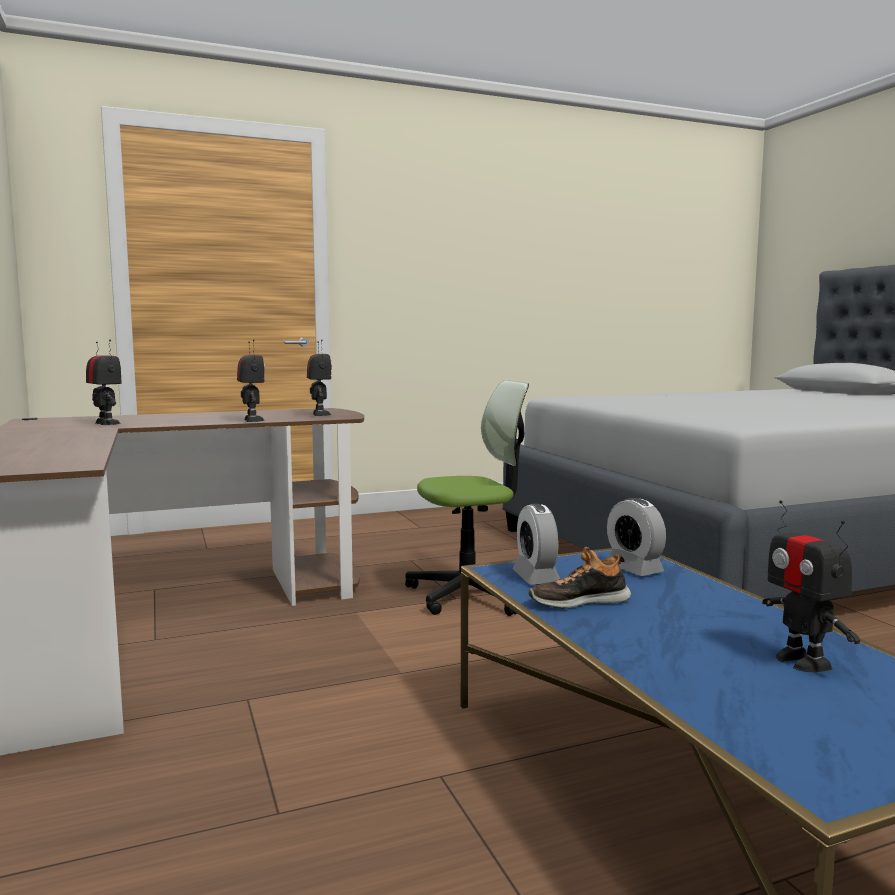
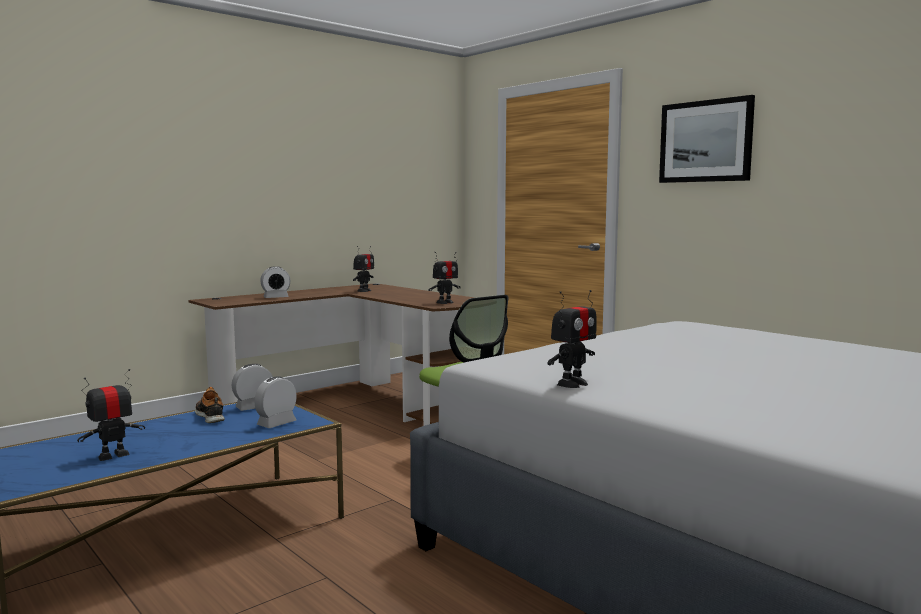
camera: 70 degrees right, 0 degrees up
(66, 446) = (276, 297): none -> alarm clock
(252, 420) = (399, 299): toy robot -> toy robot (572, 384)
(431, 229) = (705, 141): none -> picture

